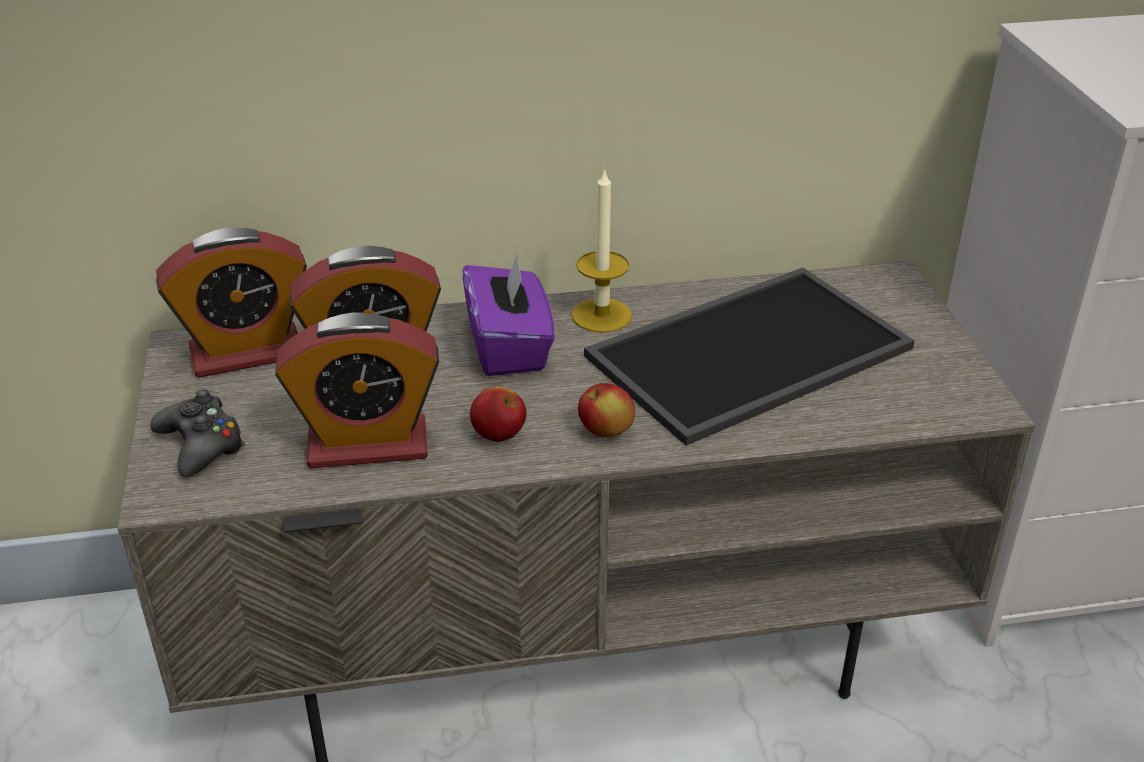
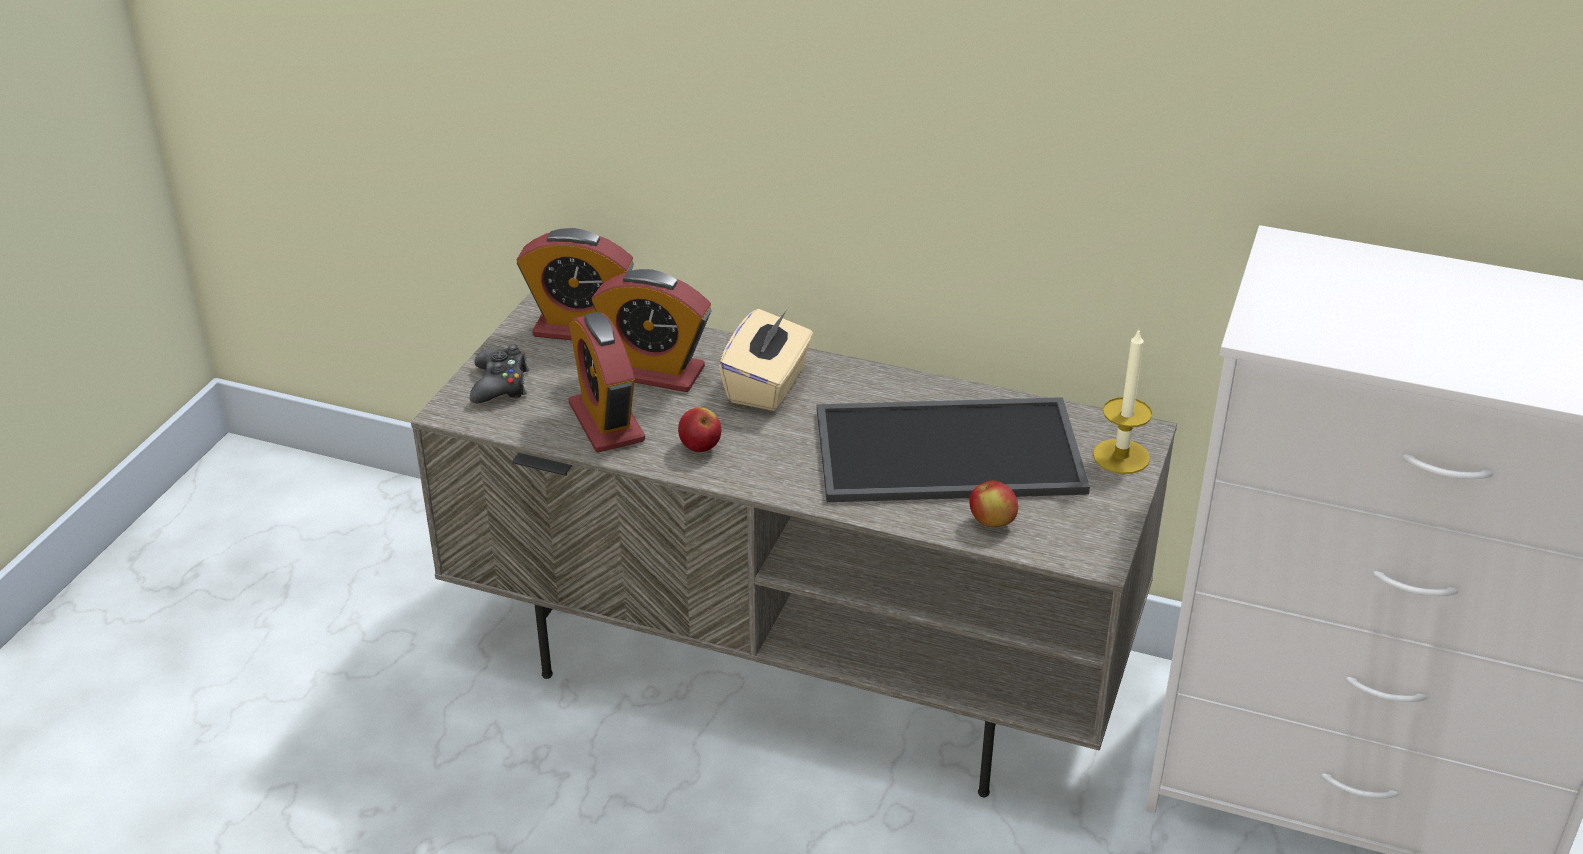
camera: 30 degrees right, 0 degrees up
(367, 444) = (606, 422): alarm clock -> alarm clock turned 45 degrees clockwise
(509, 347) = (768, 386): purple tissue box -> beige tissue box
(601, 315) = (861, 384): candle -> candle (1121, 456)
(606, 432) = (778, 472): apple -> apple (992, 523)

